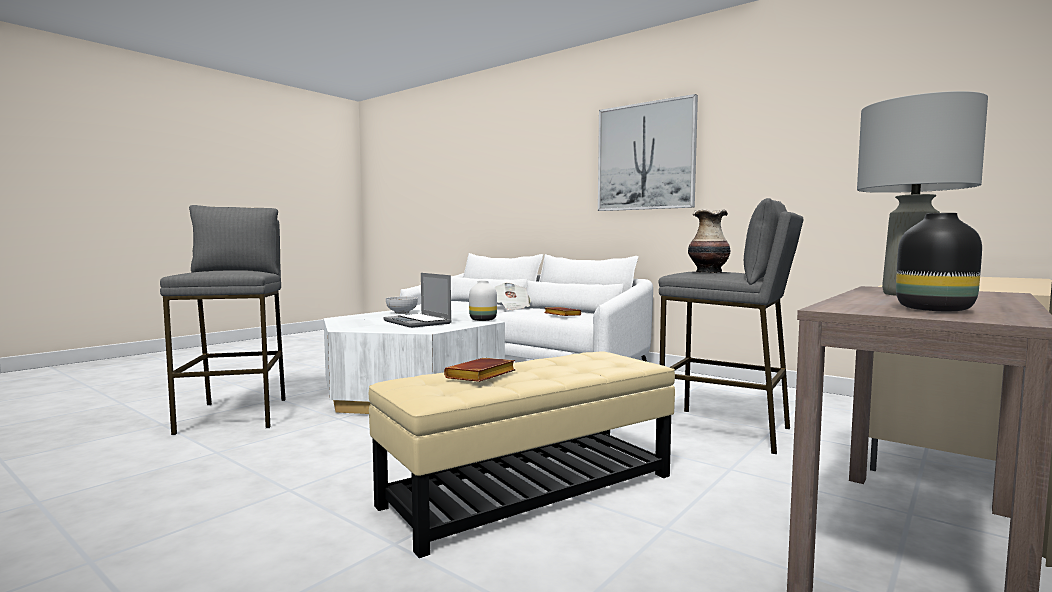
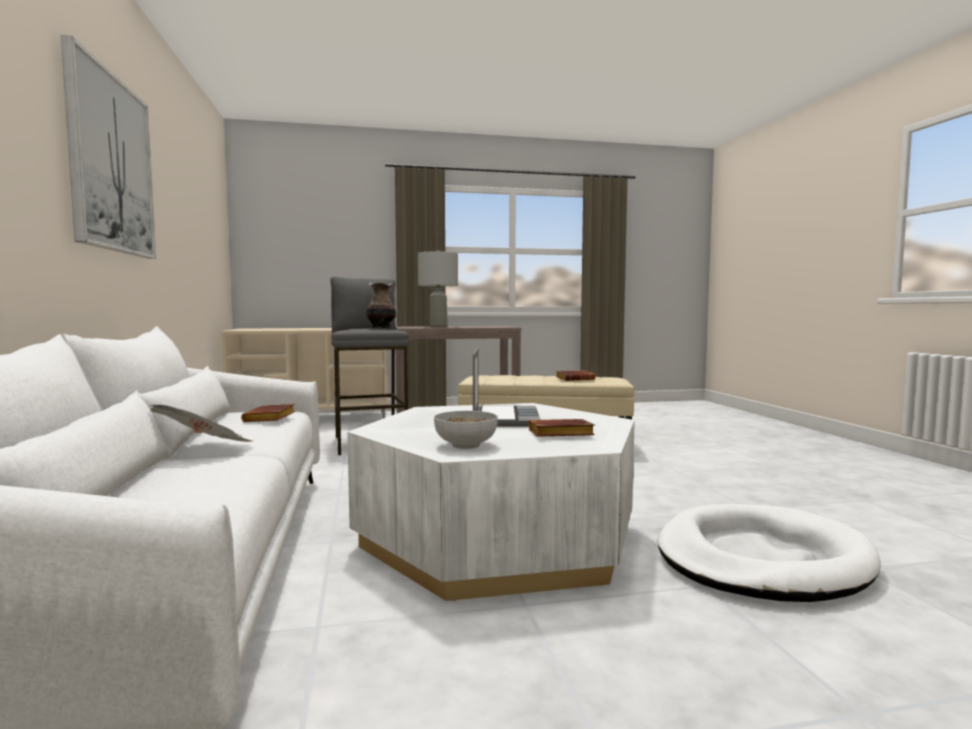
camera: 140 degrees left, 0 degrees up
(236, 415) = (761, 560): grey stool -> white dog bed
(365, 319) = (559, 435): none -> brown book
(482, 320) = (426, 411): white vase -> none
(933, 310) = (490, 326): black vase -> none

